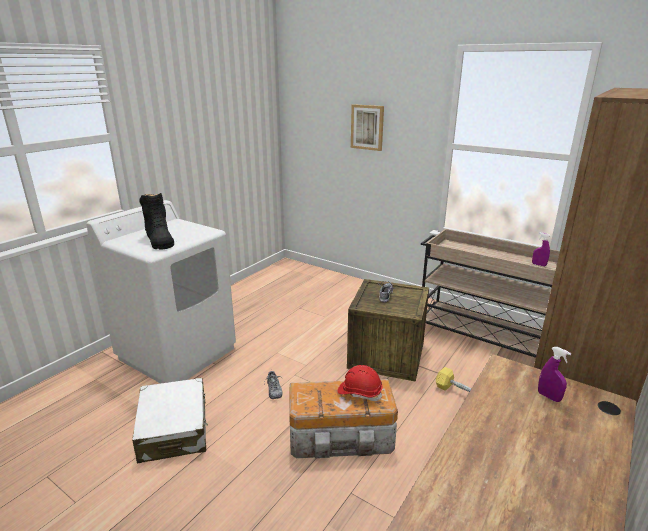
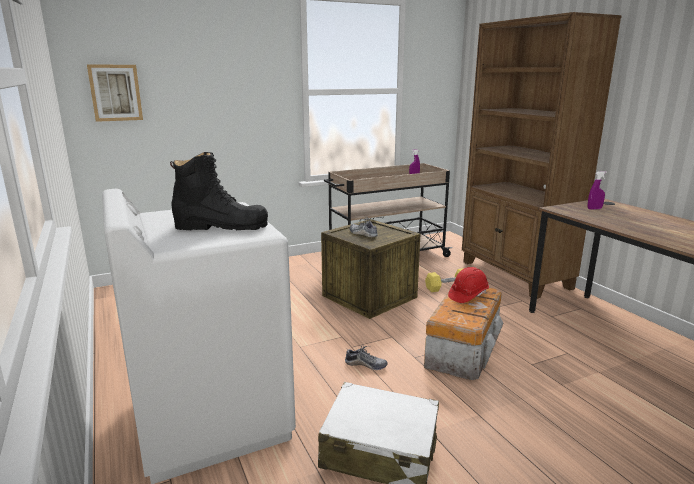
camera: 60 degrees left, 5 degrees down
(367, 127) = (209, 81): picture -> picture (115, 93)

